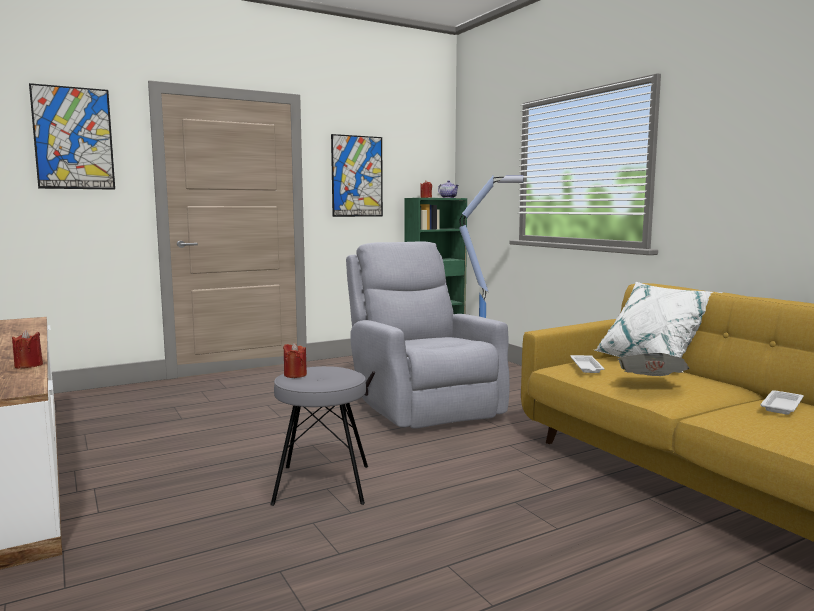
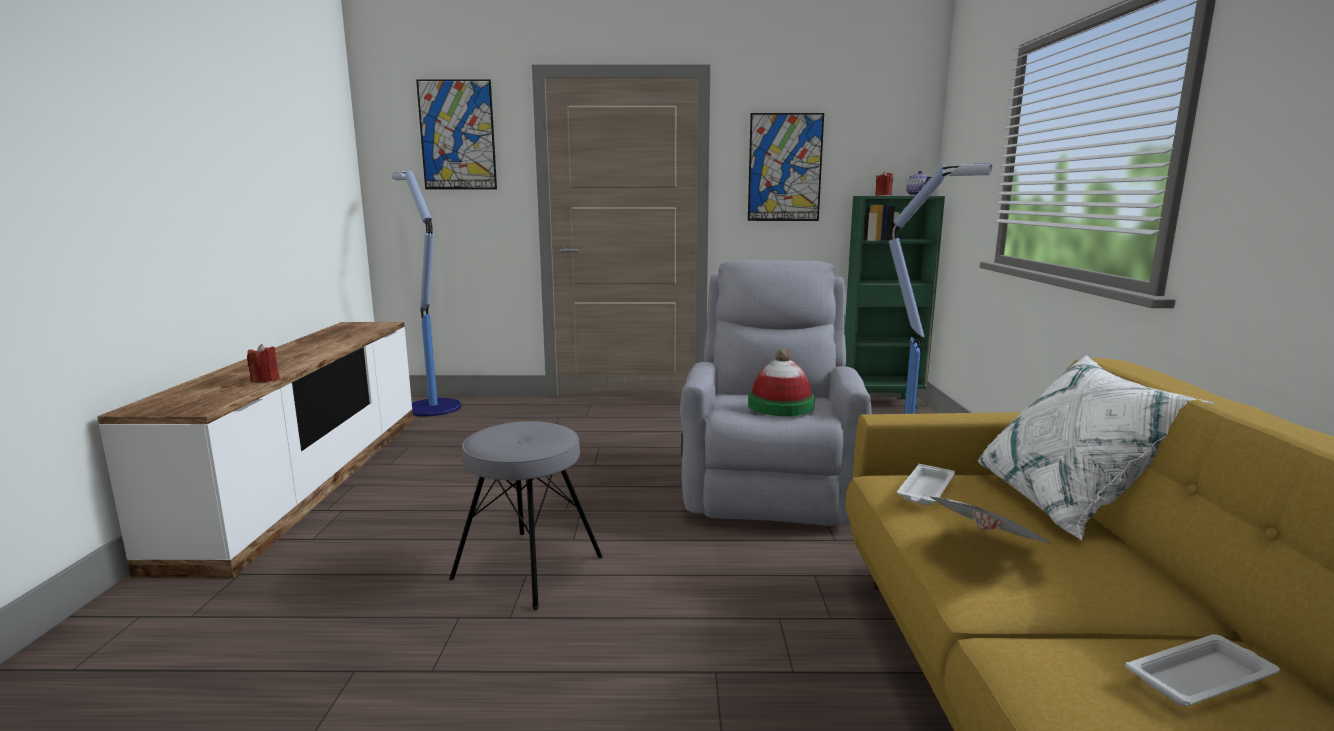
camera: 30 degrees right, 5 degrees up
(60, 402) = (432, 407): none -> floor lamp
(295, 375) = (497, 430): red candle -> none
(444, 341) = (780, 406): none -> hat

